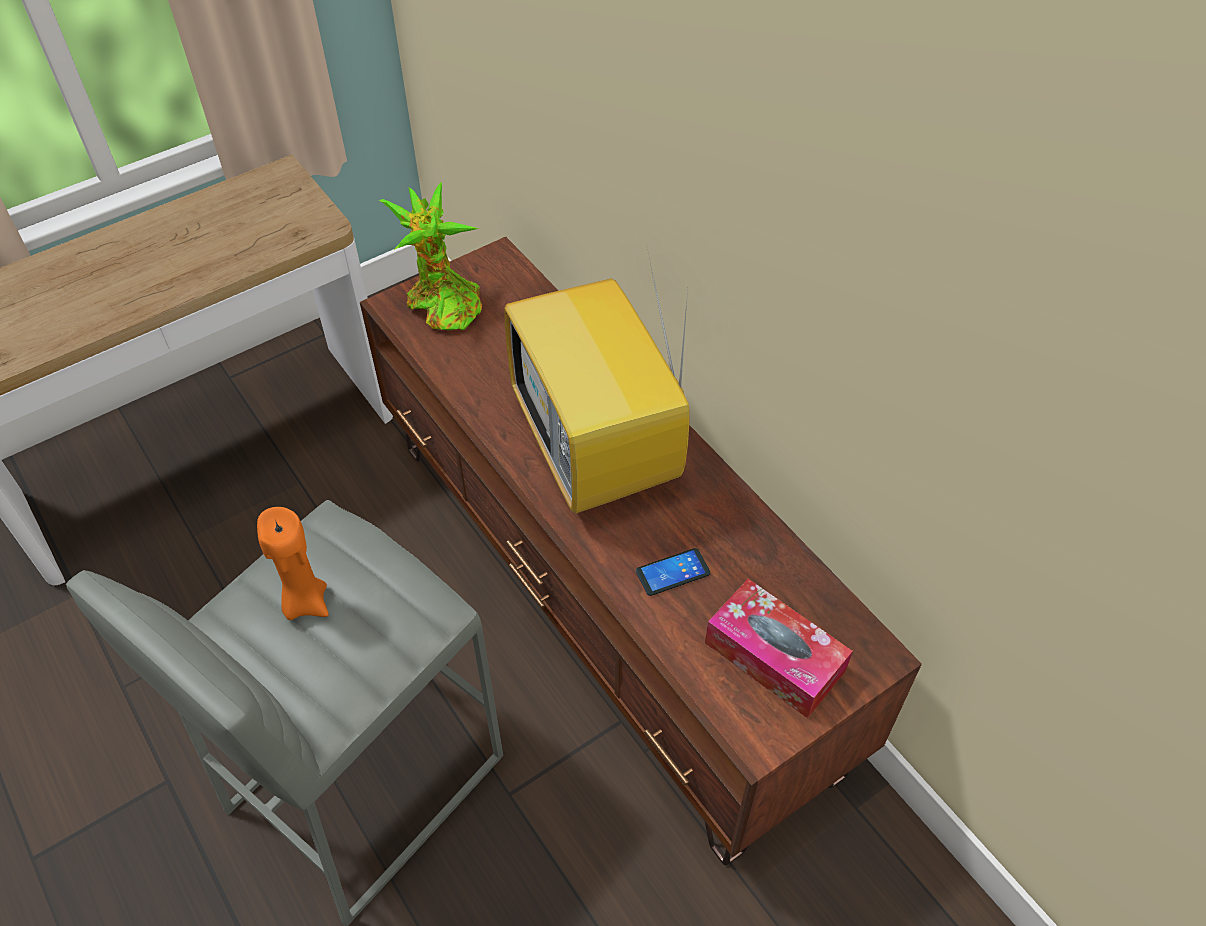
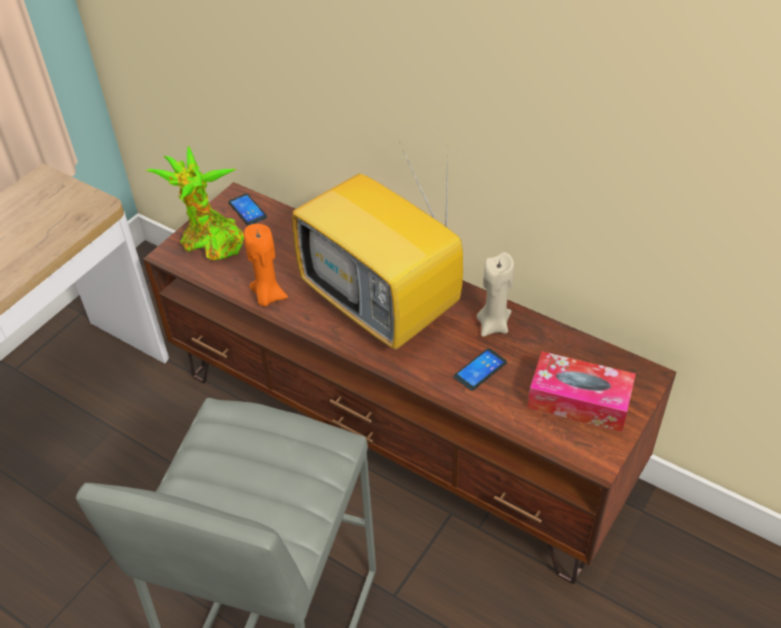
camera: 20 degrees left, 5 degrees down
(305, 602) = (236, 470): orange candle -> orange candle (268, 296)
(504, 277) = (247, 210): none -> phone
(719, 520) = (493, 325): none -> beige candle

